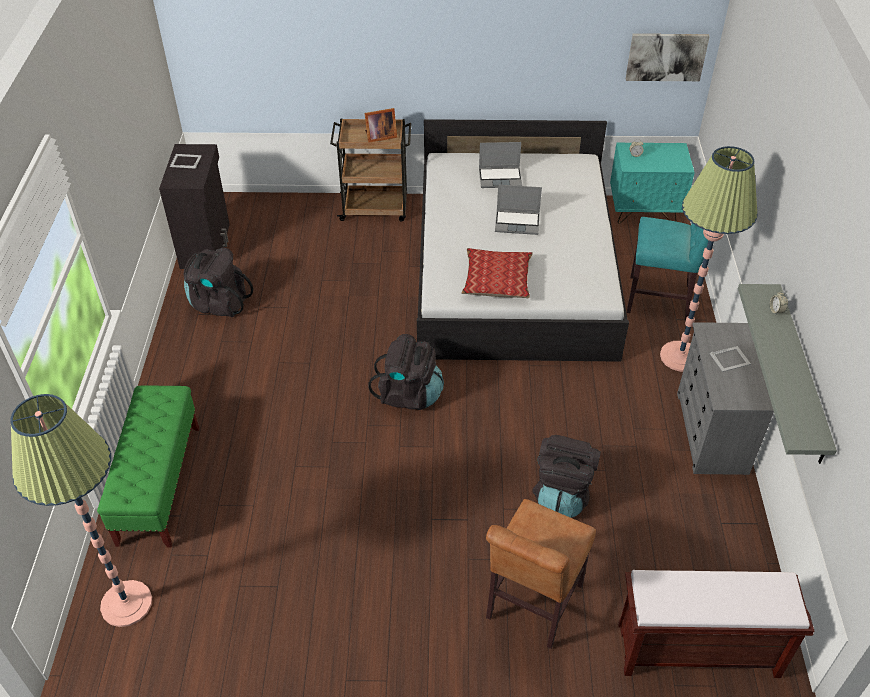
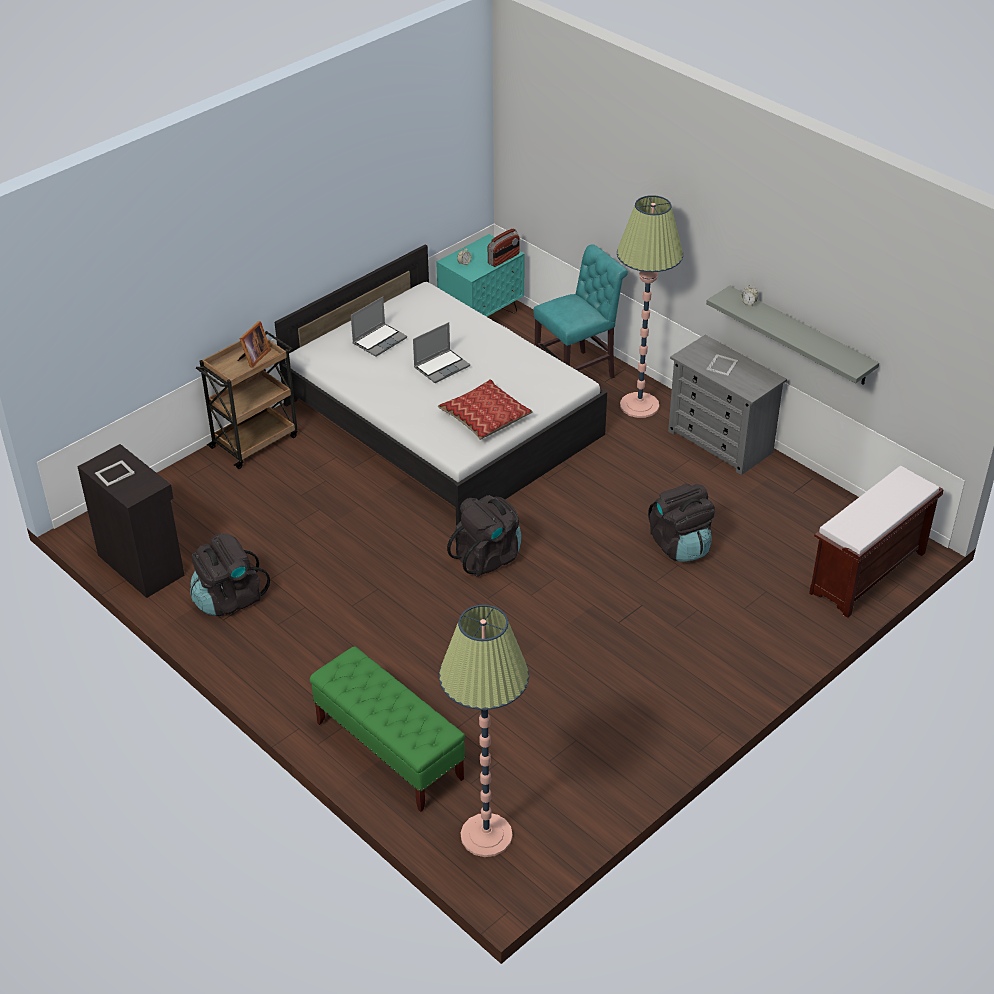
camera: 45 degrees left, 5 degrees down
(531, 605) = (748, 622): brown chair -> none
(666, 56) = (458, 161): picture -> none
(671, 168) = (503, 259): none -> radio

